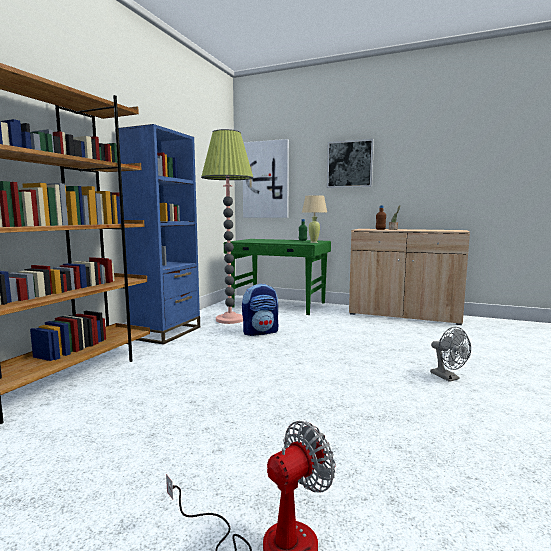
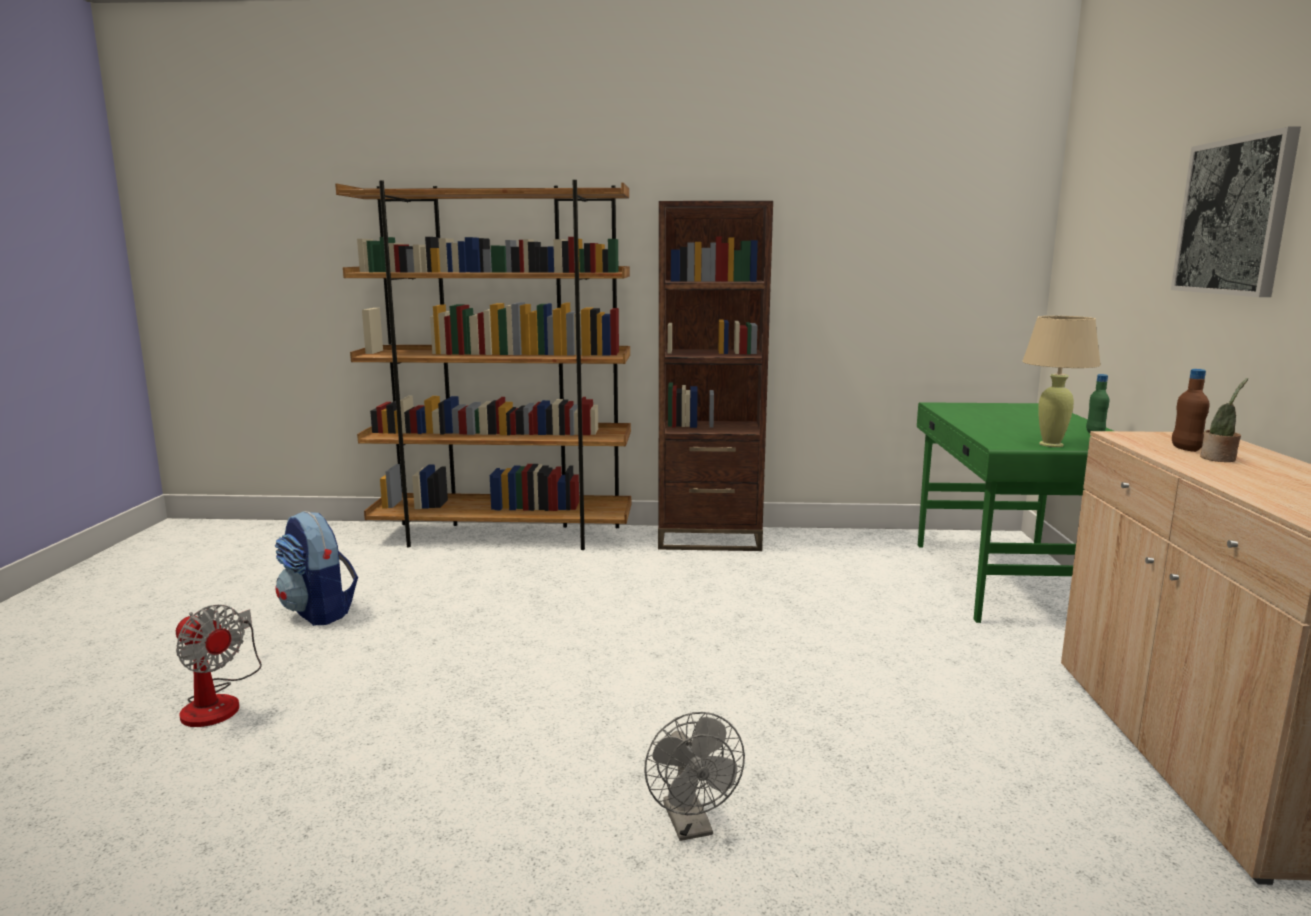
camera: 70 degrees right, 5 degrees up
(166, 332) = (709, 538): blue bookcase -> brown bookcase
(230, 319) = (832, 561): floor lamp -> none
(260, 332) = (789, 598): backpack -> backpack (319, 612)
(266, 180) = (1089, 256): picture -> none
(448, 378) = (691, 826): grey fan -> grey fan turned 60 degrees counterclockwise

